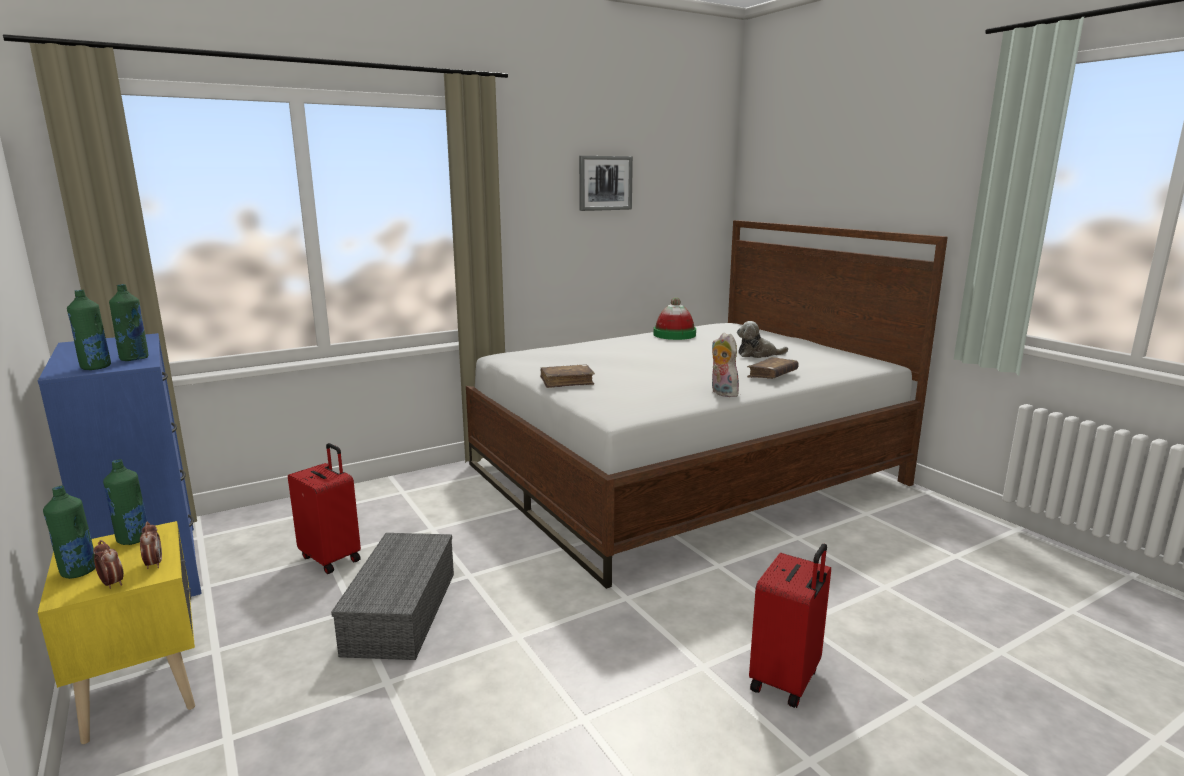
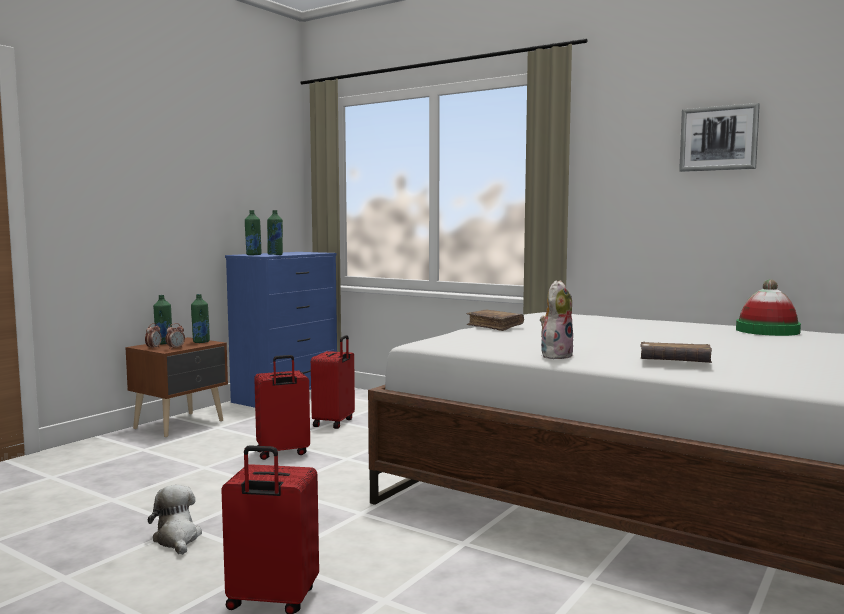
camera: 65 degrees right, 10 degrees down
(144, 685) = (181, 424): yellow nightstand -> brown nightstand
(402, 613) = (282, 453): grey storage box -> red suitcase
(758, 354) = (768, 355): plush toy -> plush toy (177, 539)

